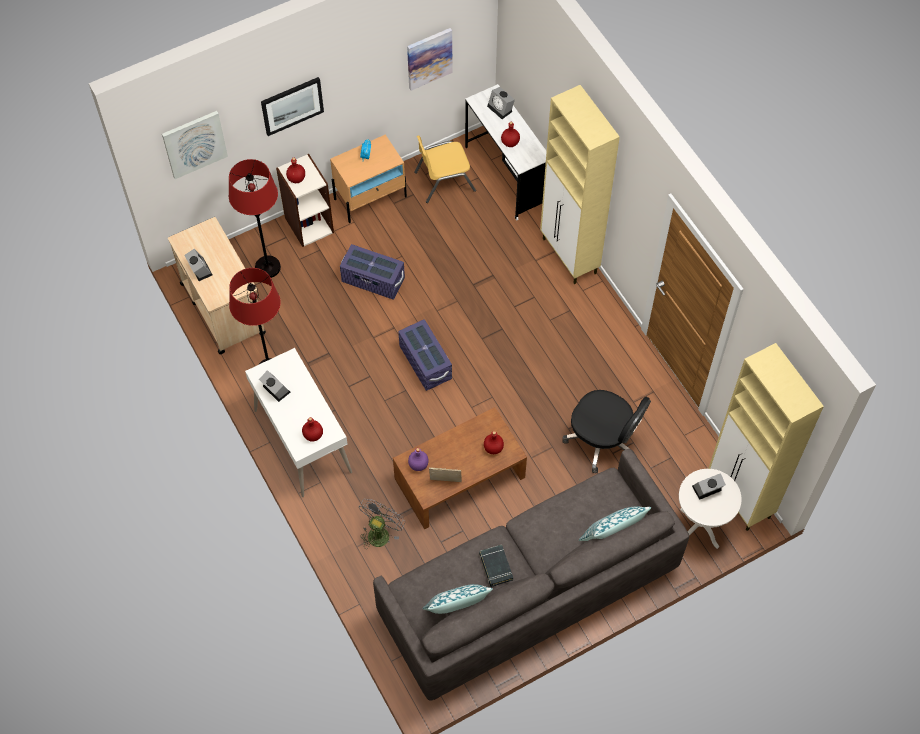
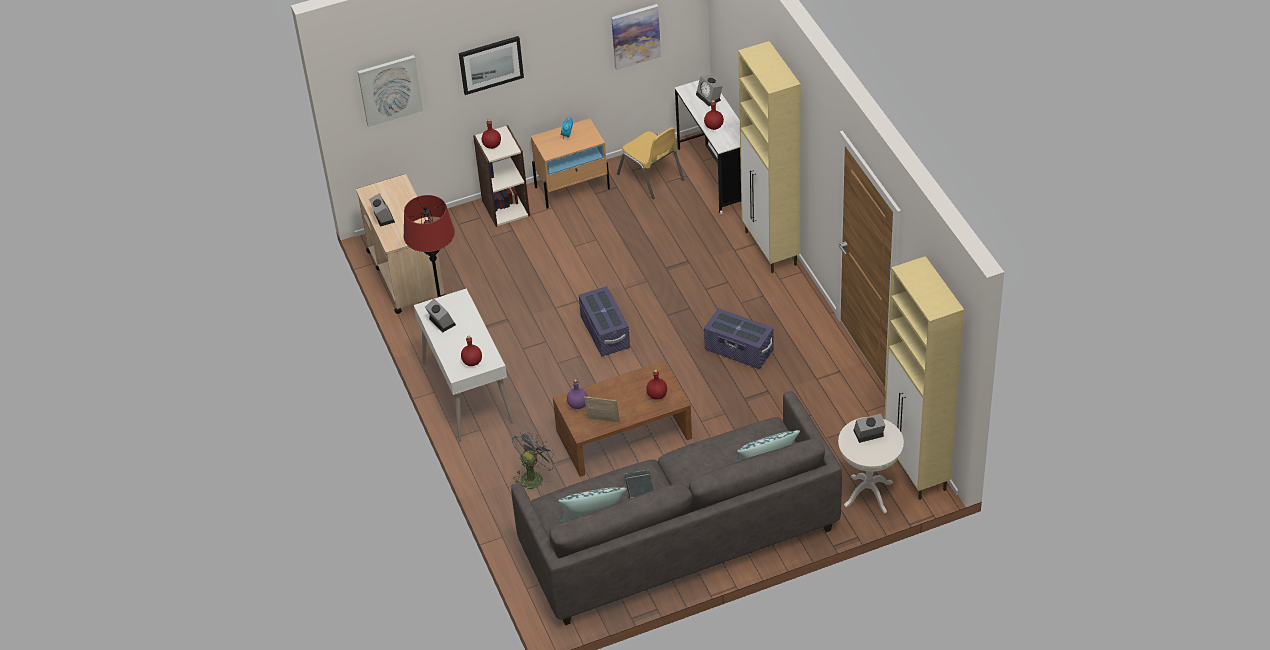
camera: 10 degrees right, 15 degrees down
(267, 267) = (457, 242): red floor lamp -> none
(373, 280) = (563, 259): purple storage box -> purple storage box (739, 350)
(444, 181) = (651, 177): yellow chair -> yellow chair turned 120 degrees counterclockwise
(603, 440) = (779, 411): black office chair -> none

